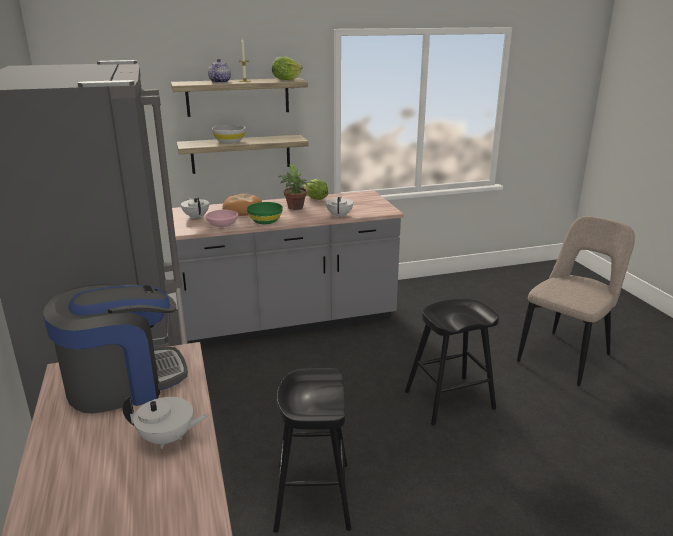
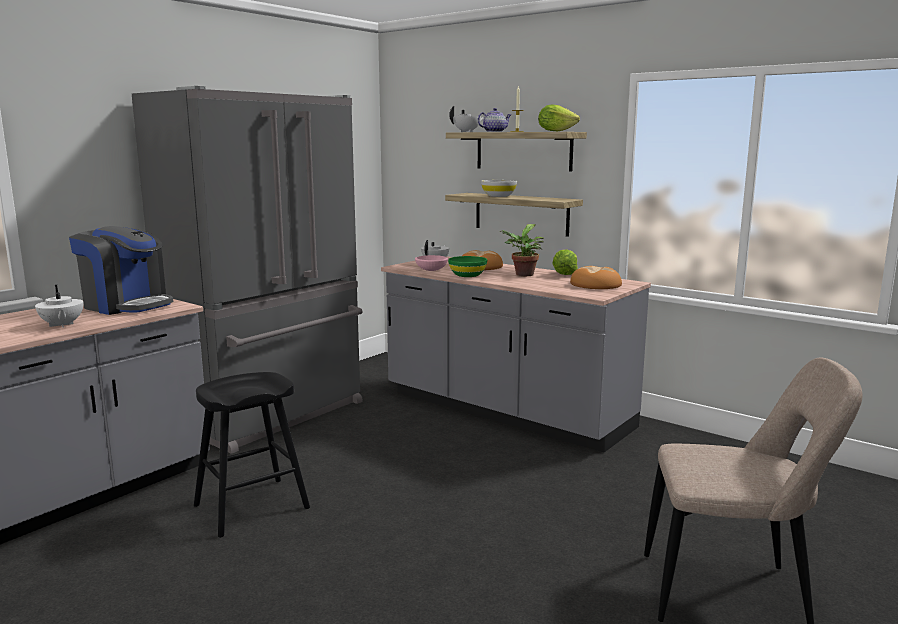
camera: 55 degrees right, 10 degrees down
(339, 215) = (537, 287): white teapot -> white teapot (467, 132)
(360, 202) = (596, 285): none -> bread
(449, 400) = (485, 531): black stool -> none

